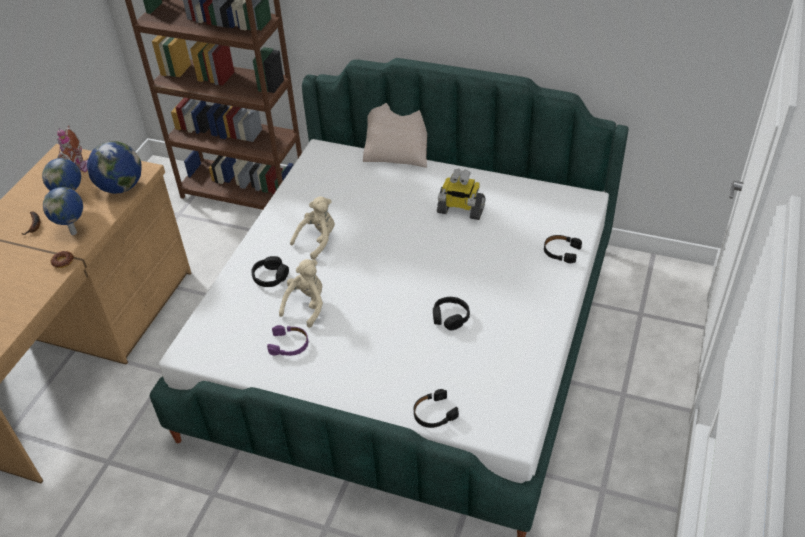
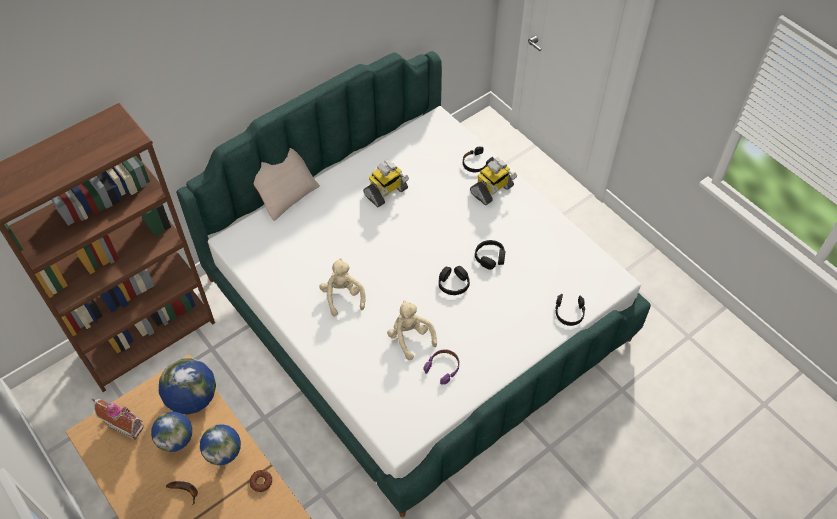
camera: 60 degrees left, 10 degrees up
(270, 276) = (358, 347): black headphones -> black headphones (453, 283)
(538, 279) = (492, 190): none -> toy robot

